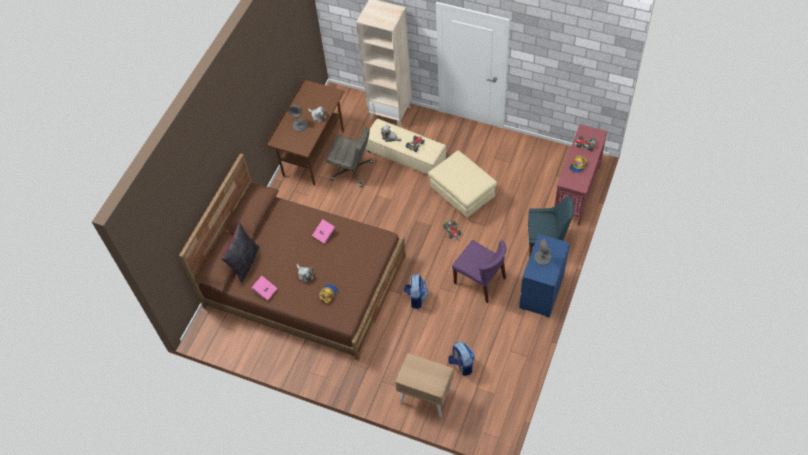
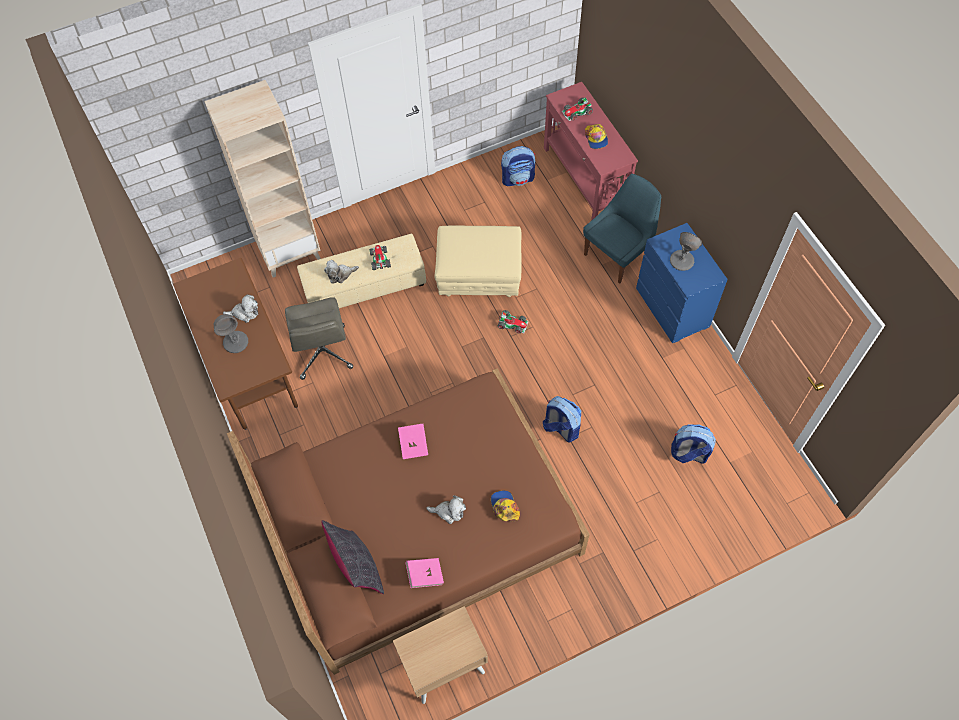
camera: 50 degrees left, 5 degrees up
(352, 171) = (323, 353): grey office chair -> grey office chair turned 105 degrees clockwise
(425, 396) = (694, 521): beige nightstand -> beige nightstand (443, 665)
(480, 280) = (602, 350): purple chair -> none
(541, 164) = (518, 178): none -> backpack

